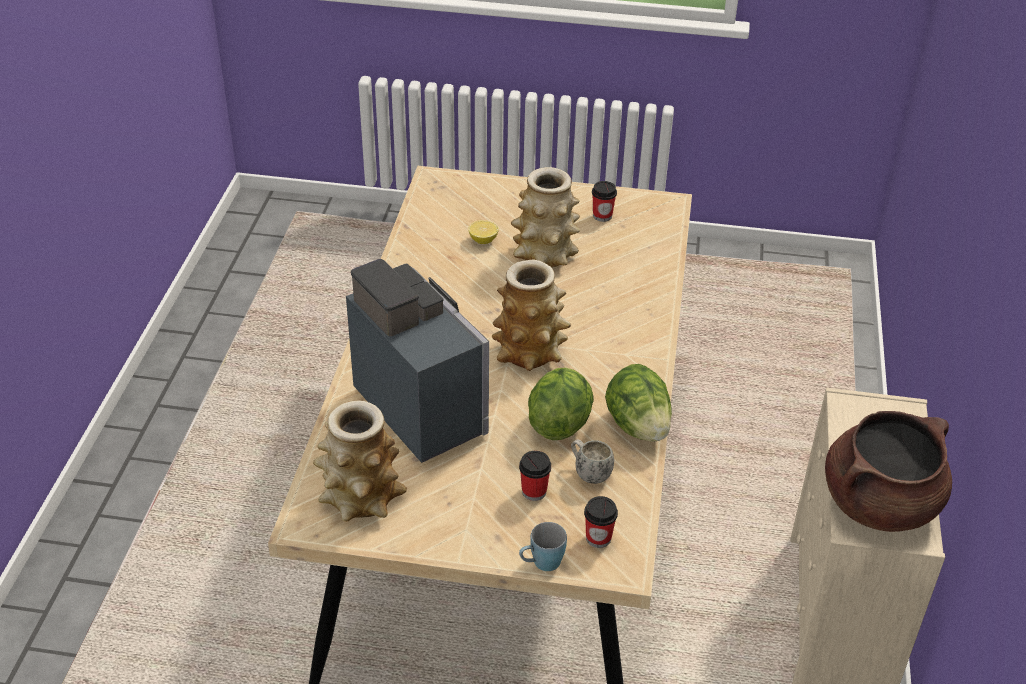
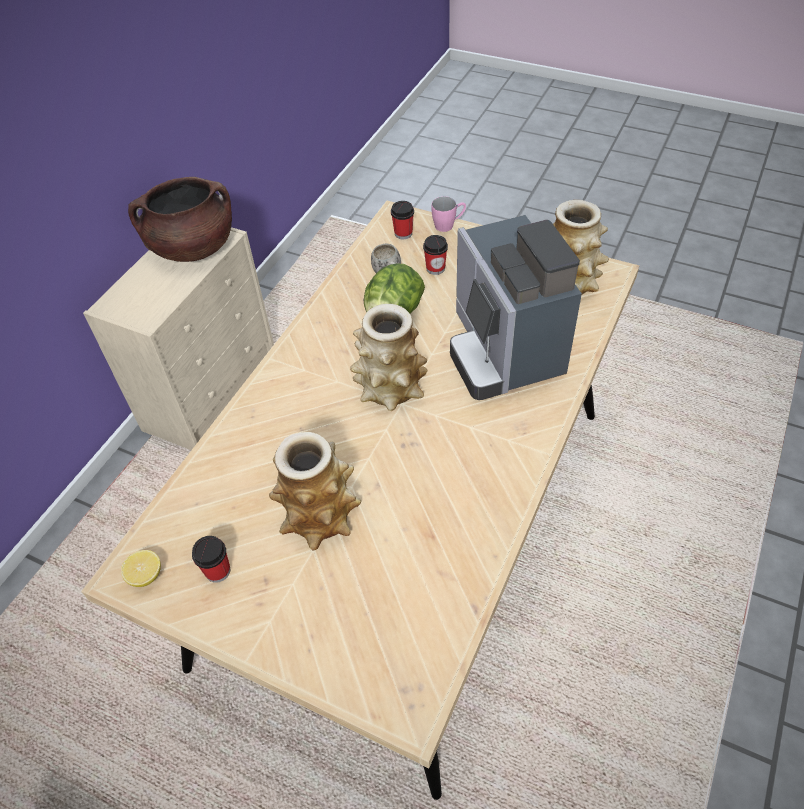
camera: 160 degrees left, 10 degrees up
(483, 240) = (383, 557): lemon -> lemon (146, 575)
(541, 563) = (448, 225): blue mug -> pink mug
(638, 426) = (332, 303): lettuce -> none

